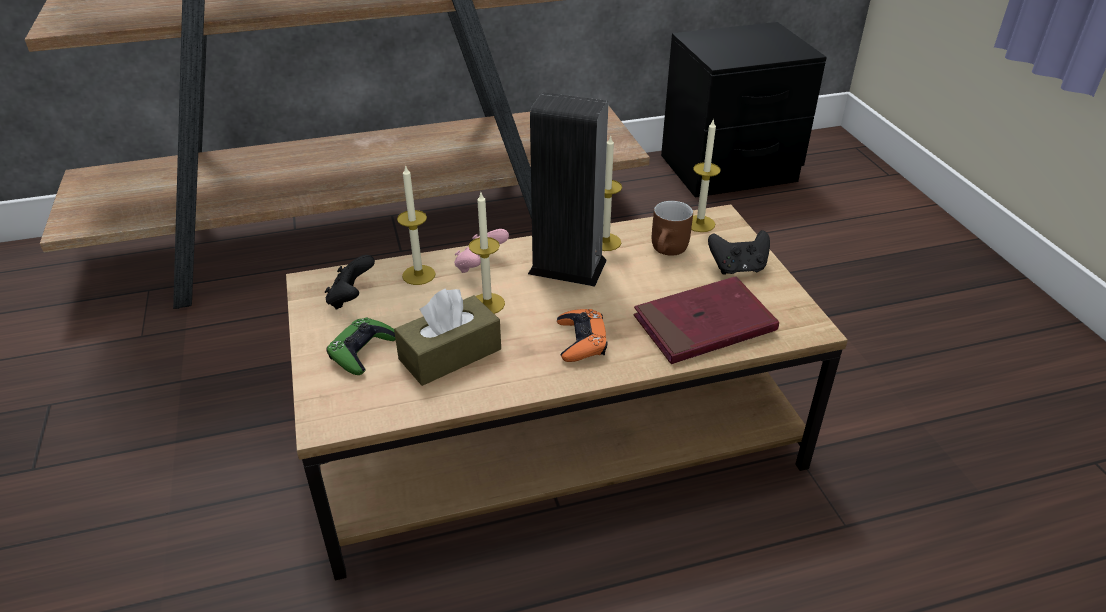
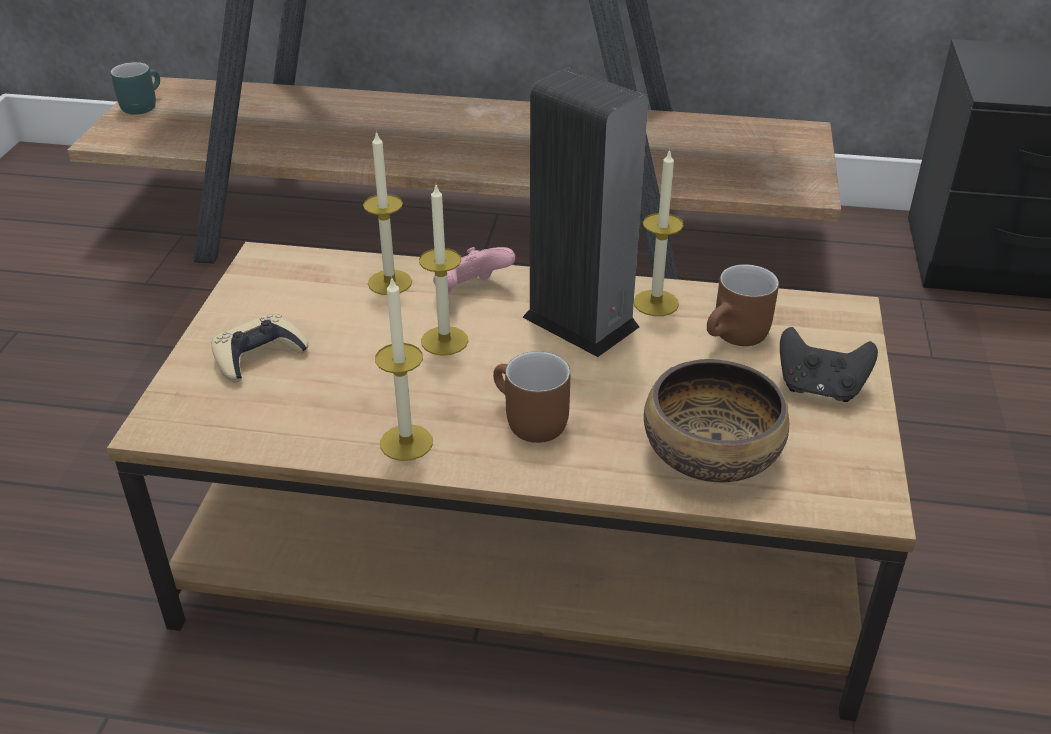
camera: 25 degrees right, 0 degrees up
(81, 193) = (141, 105): none -> turquoise mug
(351, 298) = (293, 290): black game controller -> none
(362, 351) = (258, 355): green game controller -> beige game controller
(450, 354) = (354, 390): brown tissue box -> none
(581, 341) = (526, 422): orange game controller -> brown mug
(699, 223) = (809, 312): candle -> candle (406, 442)
(704, 325) = (710, 452): red book -> bowl

